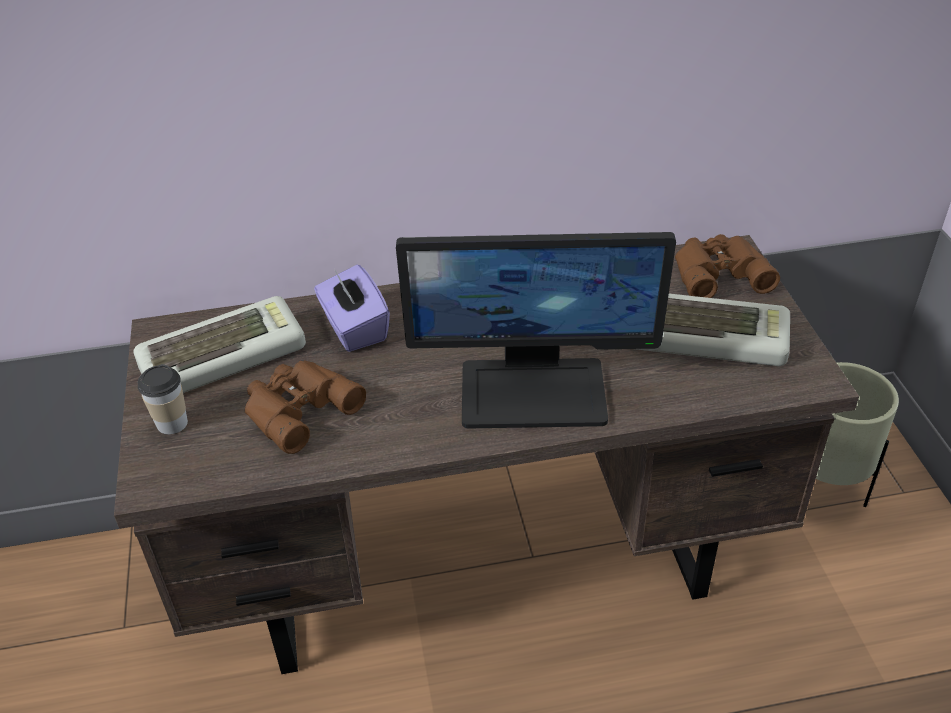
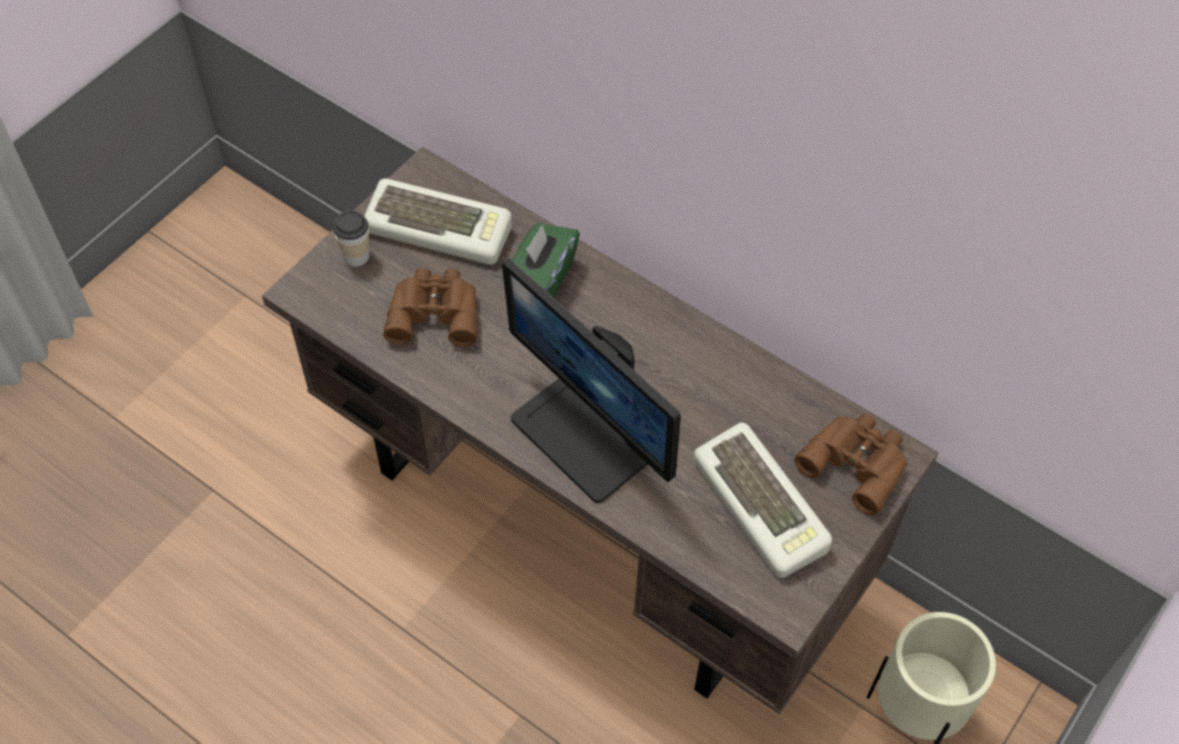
camera: 45 degrees right, 15 degrees up
(354, 328) = (542, 277): purple tissue box -> green tissue box

